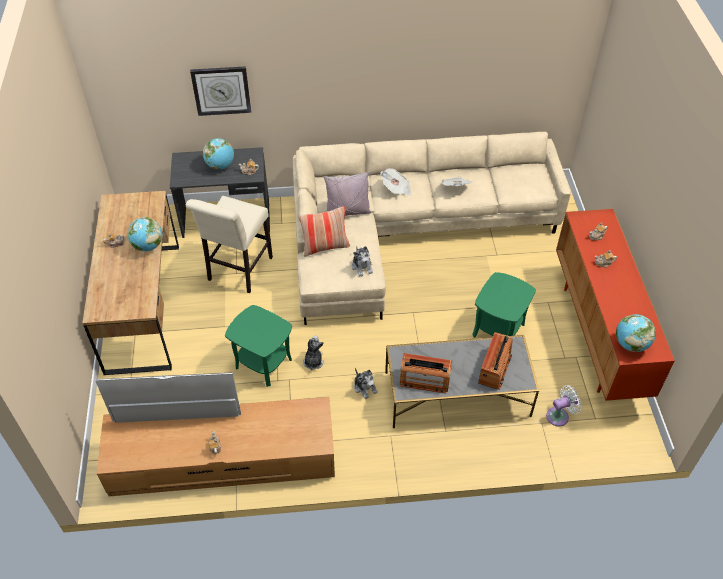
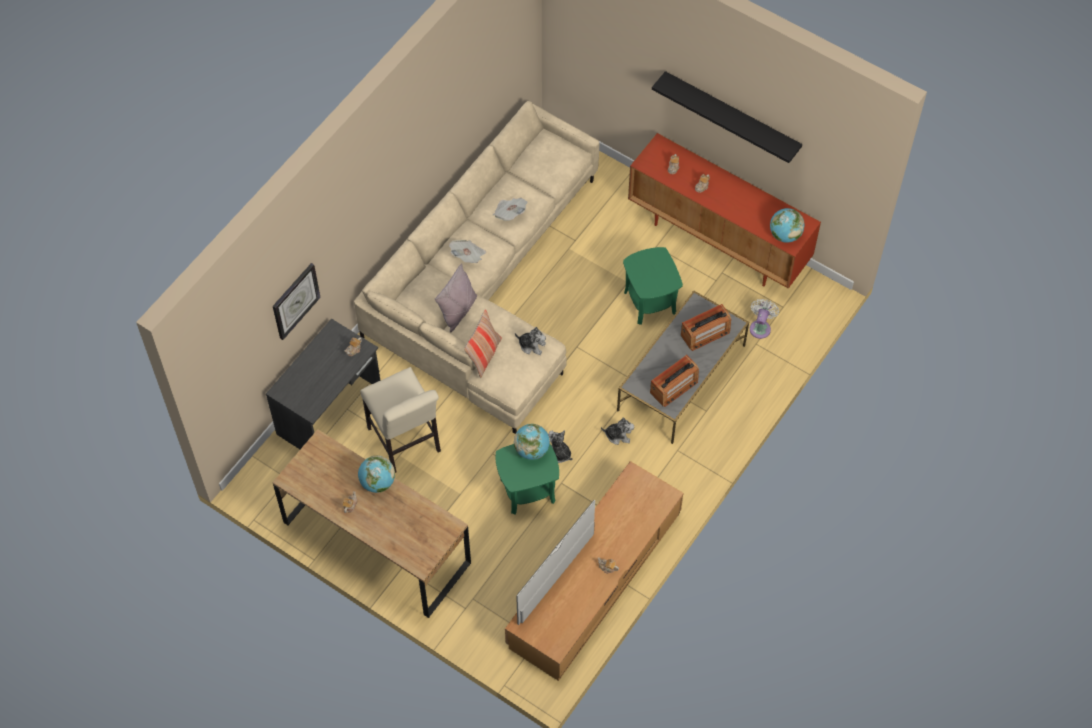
camera: 50 degrees left, 10 degrees up
(220, 166) = (323, 366): globe -> globe (532, 450)
(495, 368) = (705, 333): radio -> radio turned 90 degrees clockwise
(663, 204) = (731, 115): none -> black shelf

